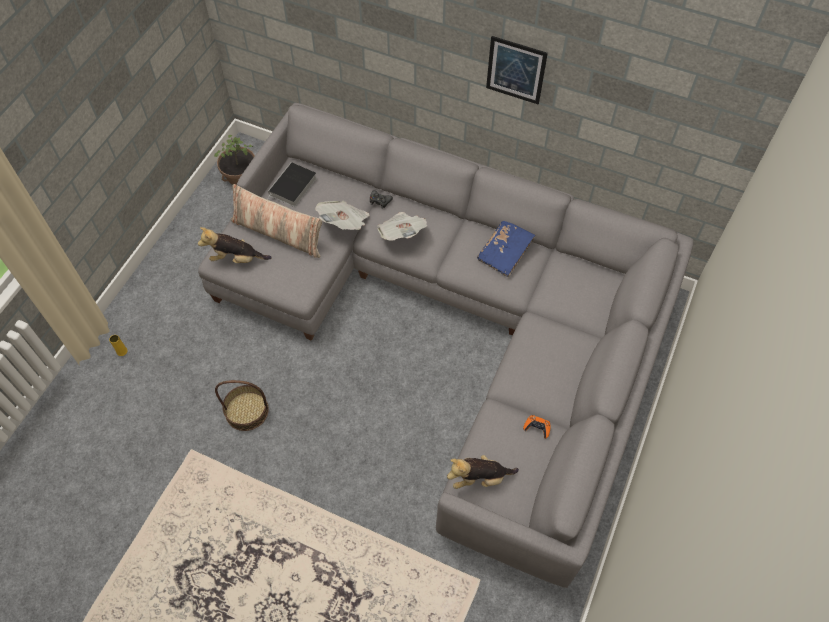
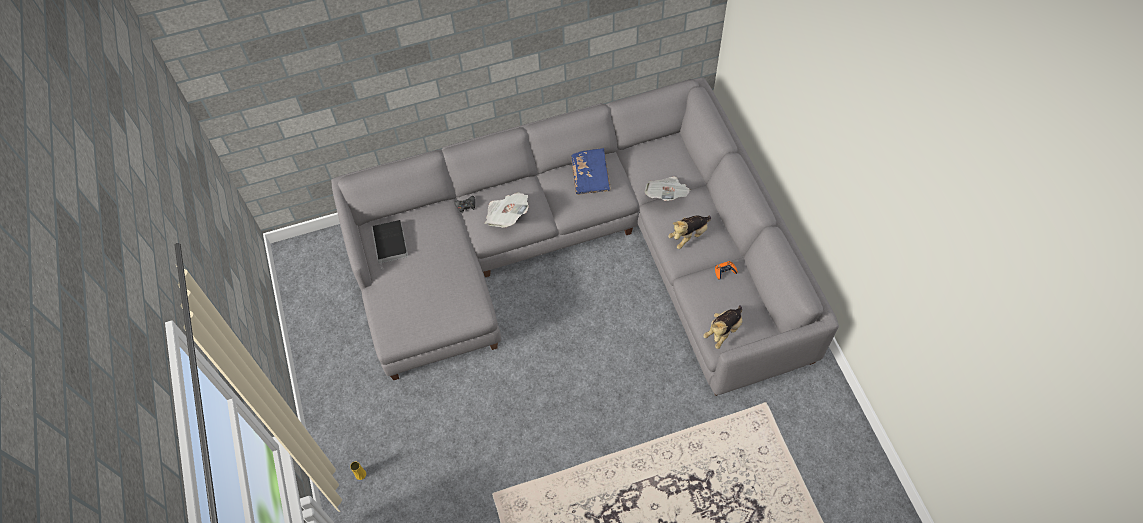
camera: 40 degrees left, 0 degrees up
(236, 258) = (404, 327): plush toy -> plush toy (689, 236)
(240, 175) = (309, 275): potted plant -> none
(247, 410) = (503, 433): basket -> none
(278, 233) = (416, 284): pillow -> none
(344, 223) = (457, 240): newspaper -> newspaper (666, 195)
(516, 70) = (527, 34): picture -> none

